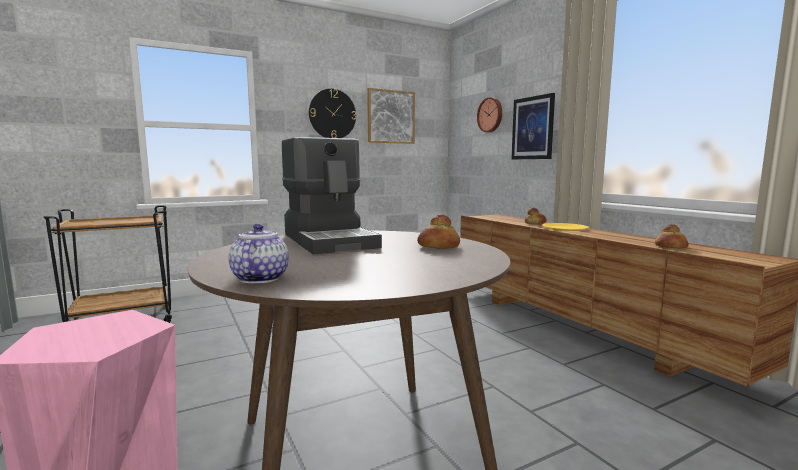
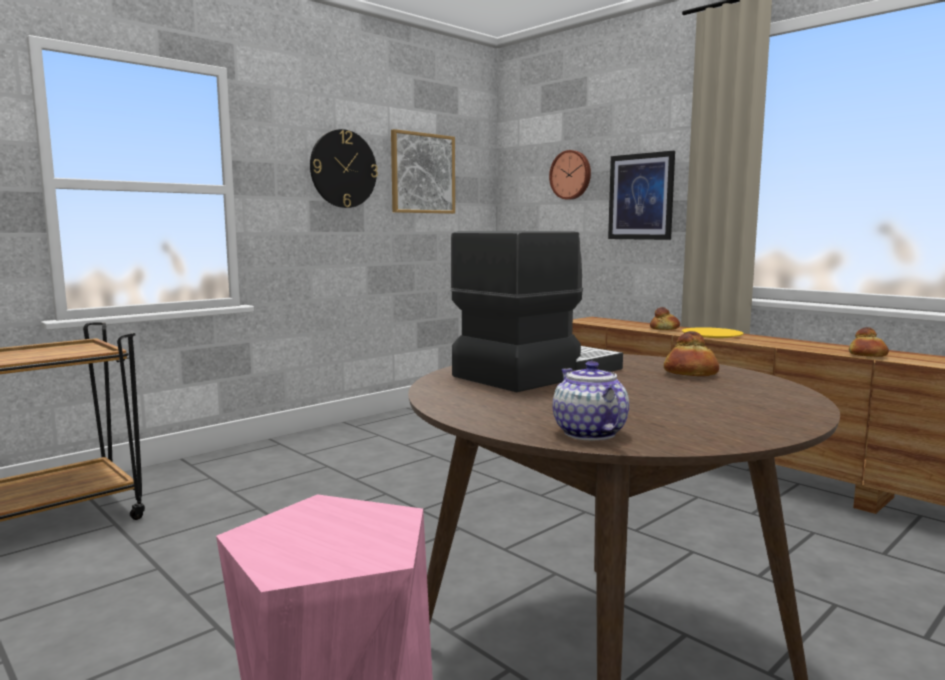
camera: 15 degrees left, 0 degrees up
(330, 240) = (535, 372): coffee machine -> coffee machine turned 90 degrees counterclockwise

